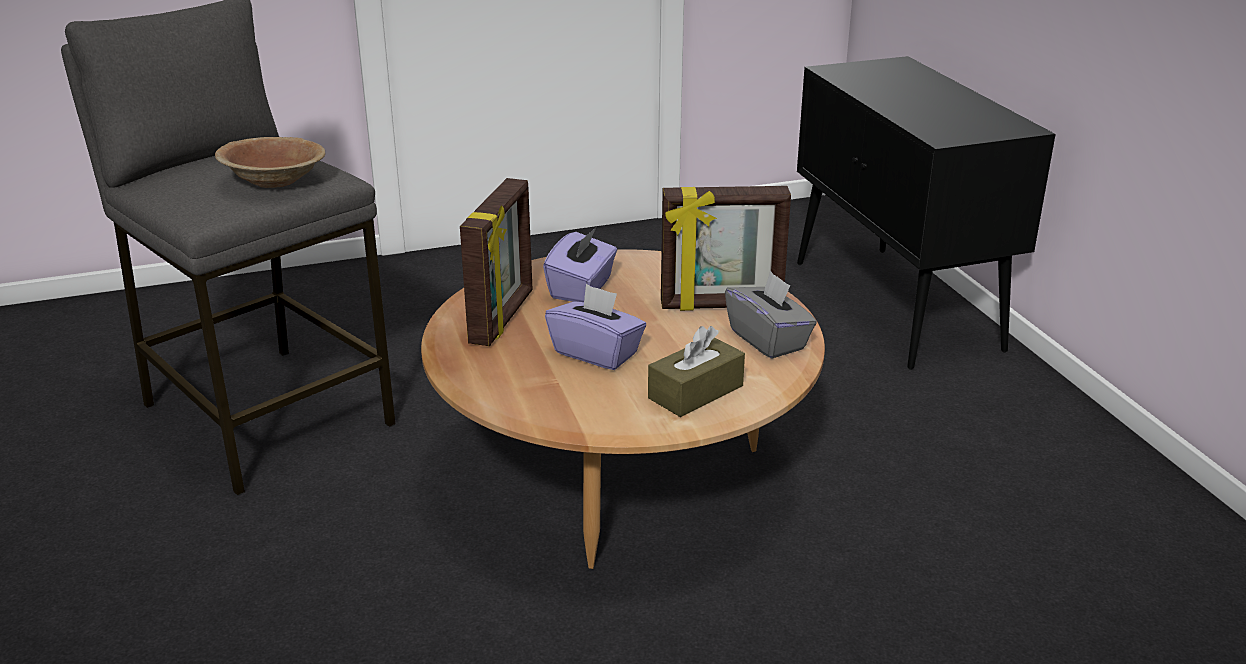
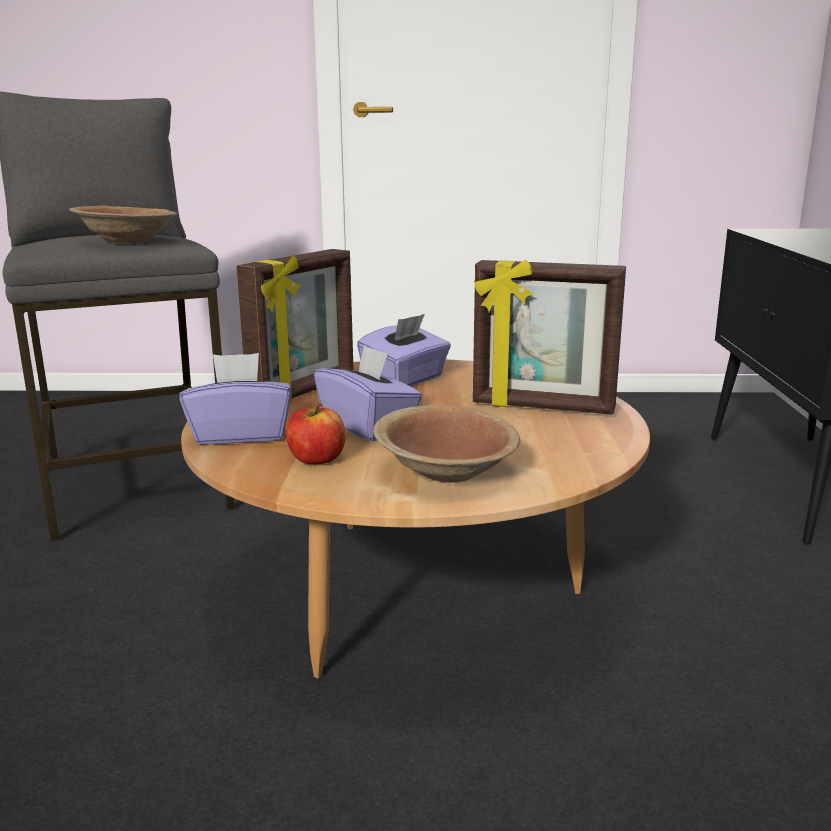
camera: 20 degrees right, 10 degrees down
(496, 381) = (240, 434): none -> purple tissue box
(585, 397) = (316, 459): none -> apple
(695, 392) = (446, 472): brown tissue box -> brown bowl
(768, 340) = (574, 439): grey tissue box -> none

